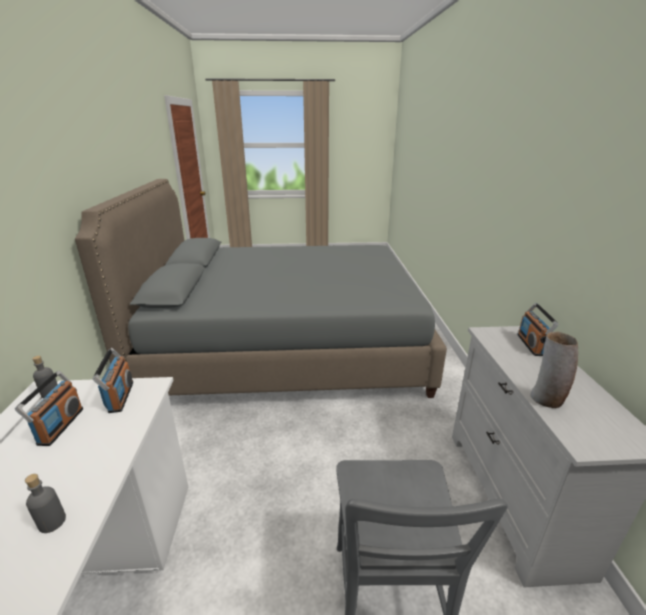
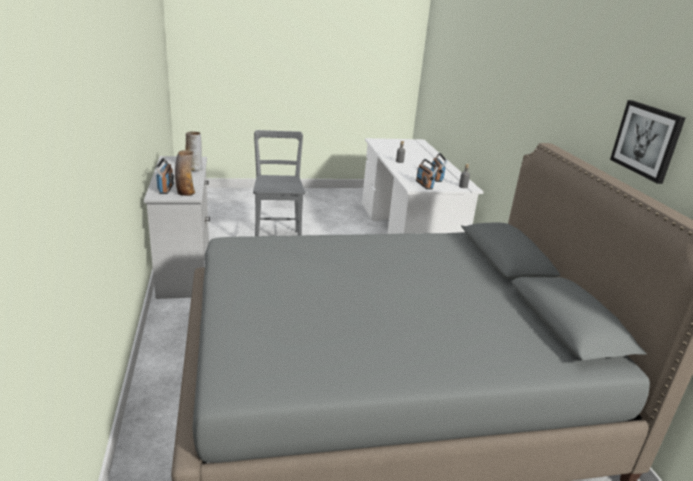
camera: 170 degrees right, 0 degrees up
(119, 157) = (647, 140): none -> picture
(497, 337) = (185, 193): none -> vase

